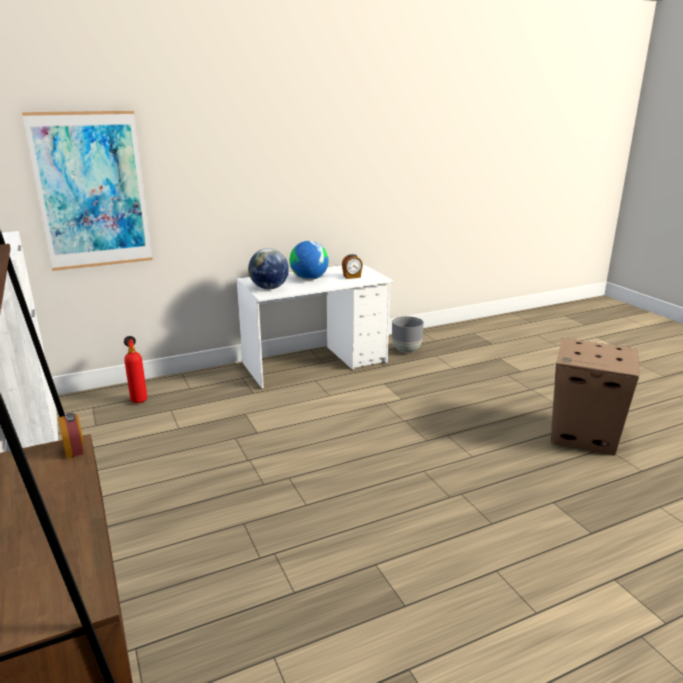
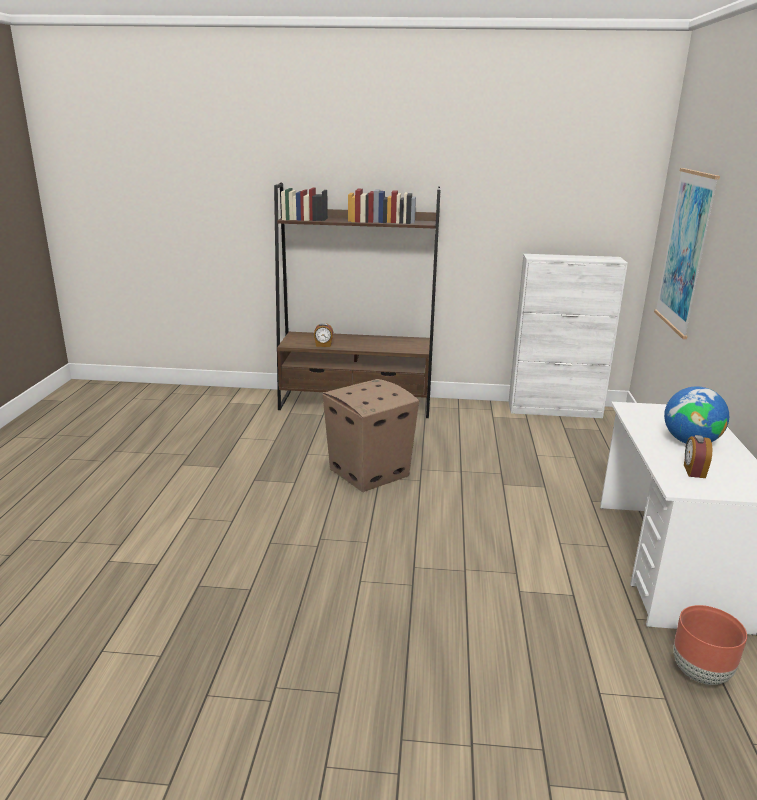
camera: 120 degrees right, 0 degrees up
(74, 449) = (413, 350): alarm clock -> alarm clock (323, 345)
(138, 399) = (606, 448): fire extinguisher -> none
(269, 288) = (653, 413): globe -> none
(406, 350) = (700, 673): grey planter -> brown planter
(584, 434) = (312, 703): cardboard box -> cardboard box (368, 473)

